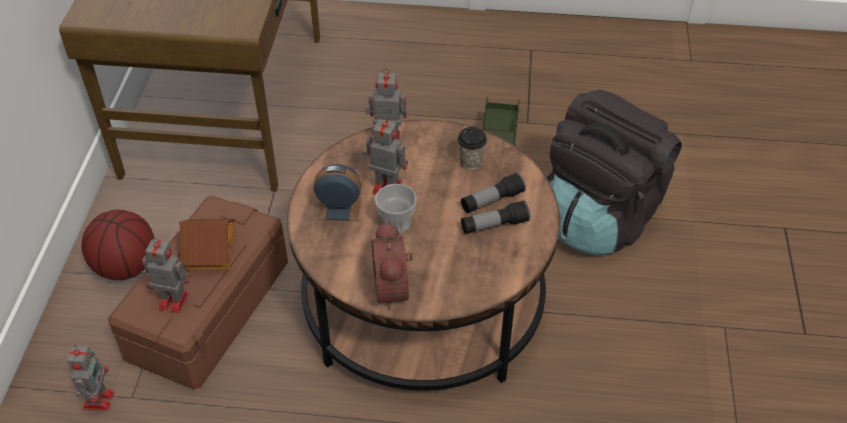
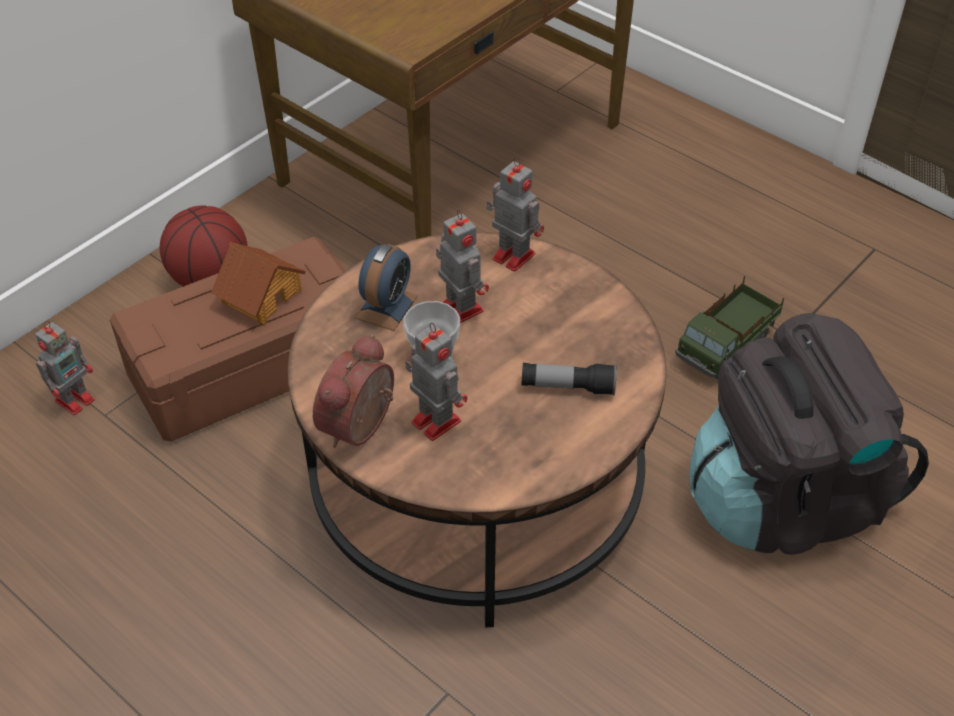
camera: 35 degrees right, 0 degrees up
(172, 300) = (181, 327): toy robot -> toy robot (434, 420)
(339, 208) = (387, 307): alarm clock -> alarm clock turned 75 degrees clockwise
(471, 162) = (586, 328): cup -> none
(494, 225) = (543, 417): flashlight -> none

